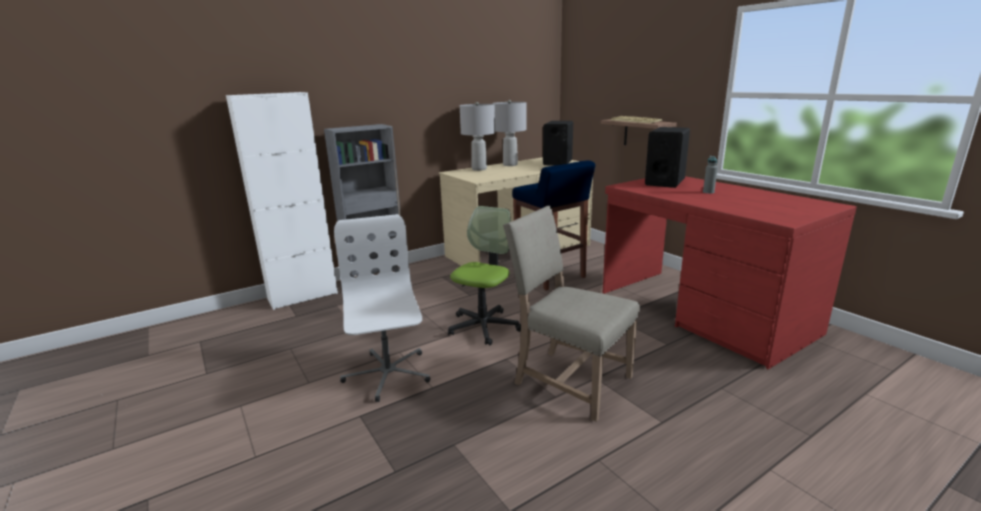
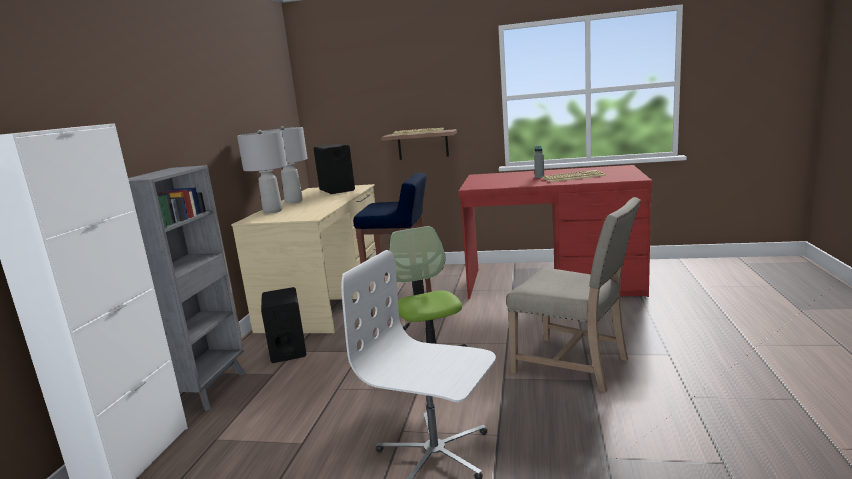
camera: 45 degrees left, 5 degrees down
(568, 380) = (574, 365): beige chair -> beige chair turned 135 degrees counterclockwise
(664, 182) = (490, 179): black speaker -> black speaker (288, 350)
(734, 201) = (573, 177): none -> keyboard

